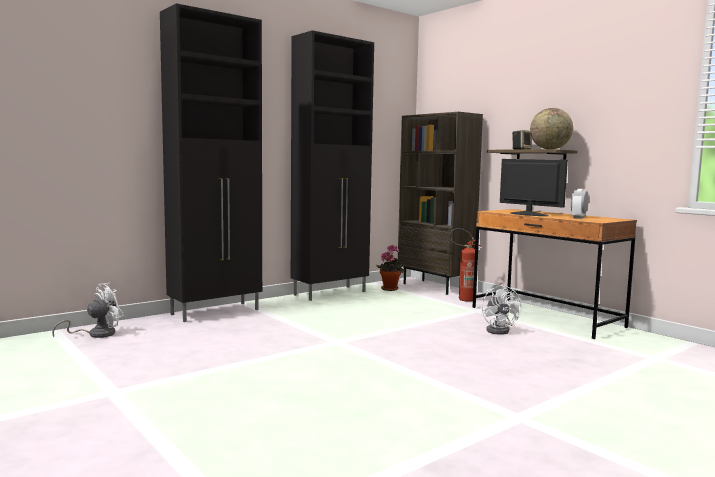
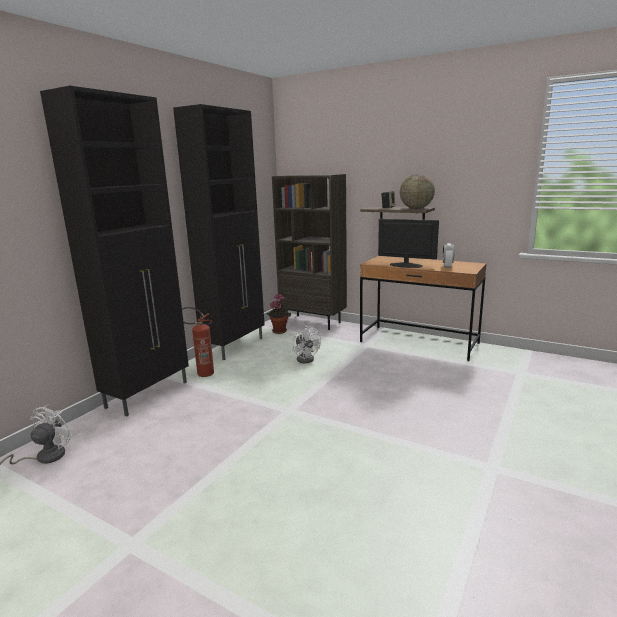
camera: 20 degrees left, 10 degrees up
(462, 299) = (345, 333): fire extinguisher -> fire extinguisher (201, 374)
(500, 330) = (400, 365): white fan -> white fan (306, 358)

